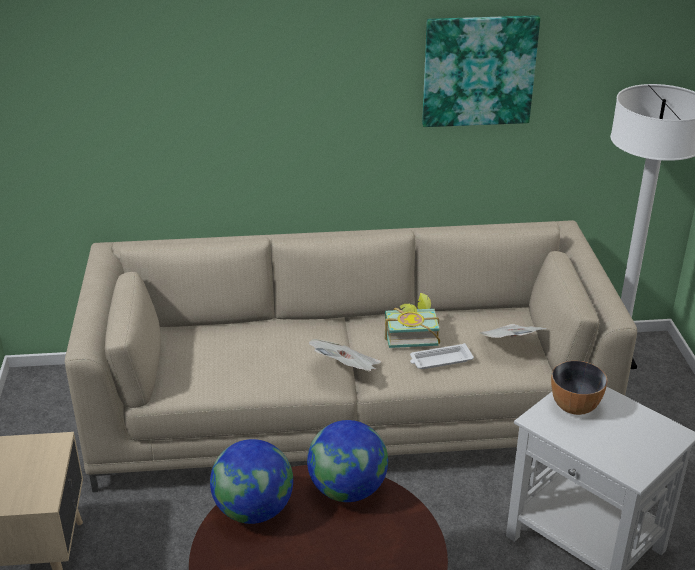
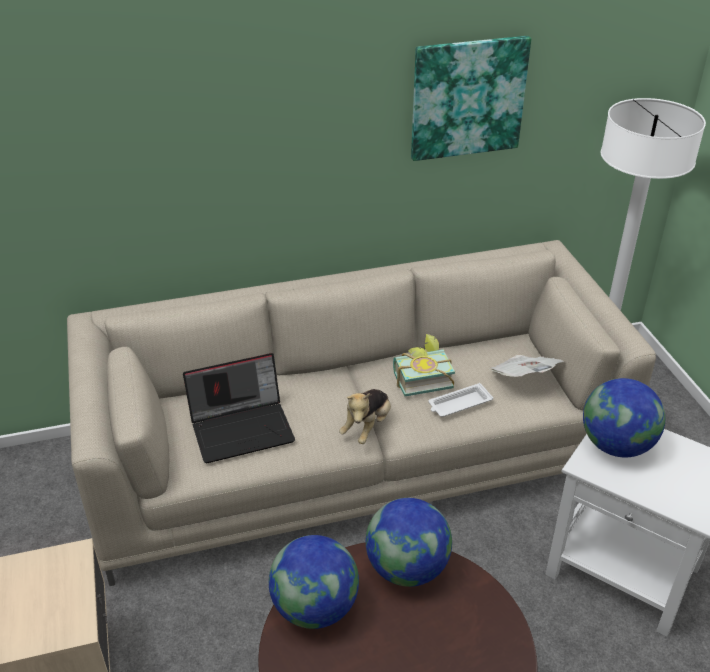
camera: 10 degrees left, 5 degrees up
(231, 358) = (243, 428): none -> laptop
(346, 370) = (367, 427): newspaper -> plush toy
(574, 406) = (616, 445): bowl -> globe

